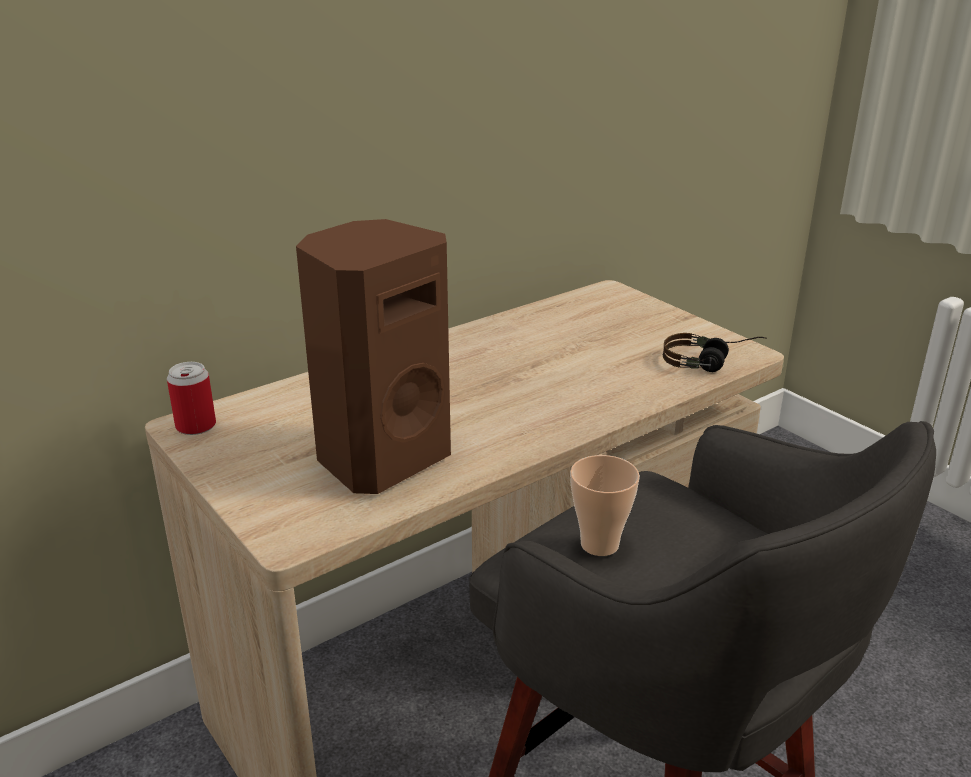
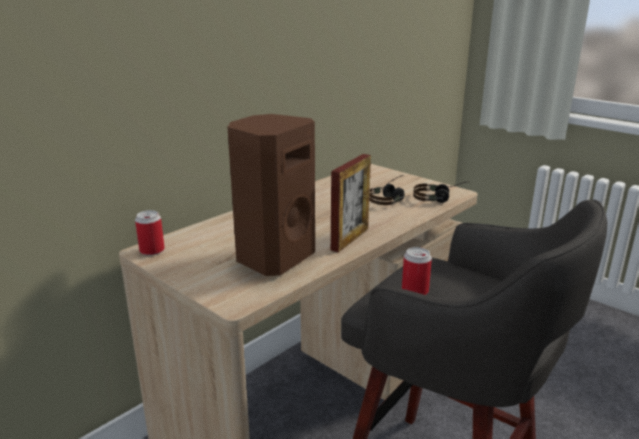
camera: 10 degrees left, 5 degrees down
(521, 433) = (350, 239): none -> picture frame
(599, 544) = (415, 291): cup -> can
(622, 356) = (390, 198): none -> headphones

